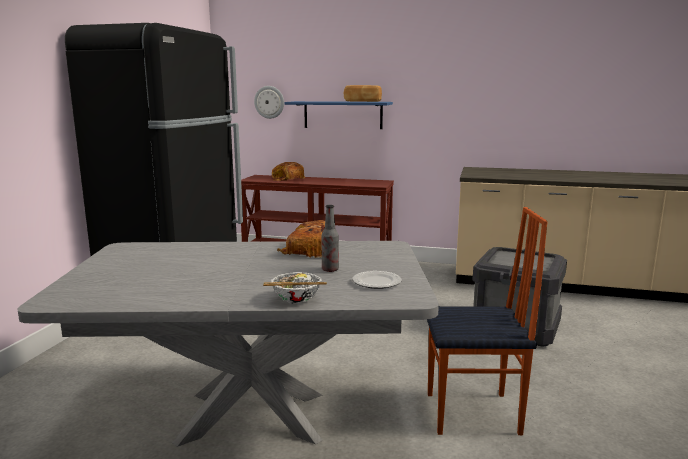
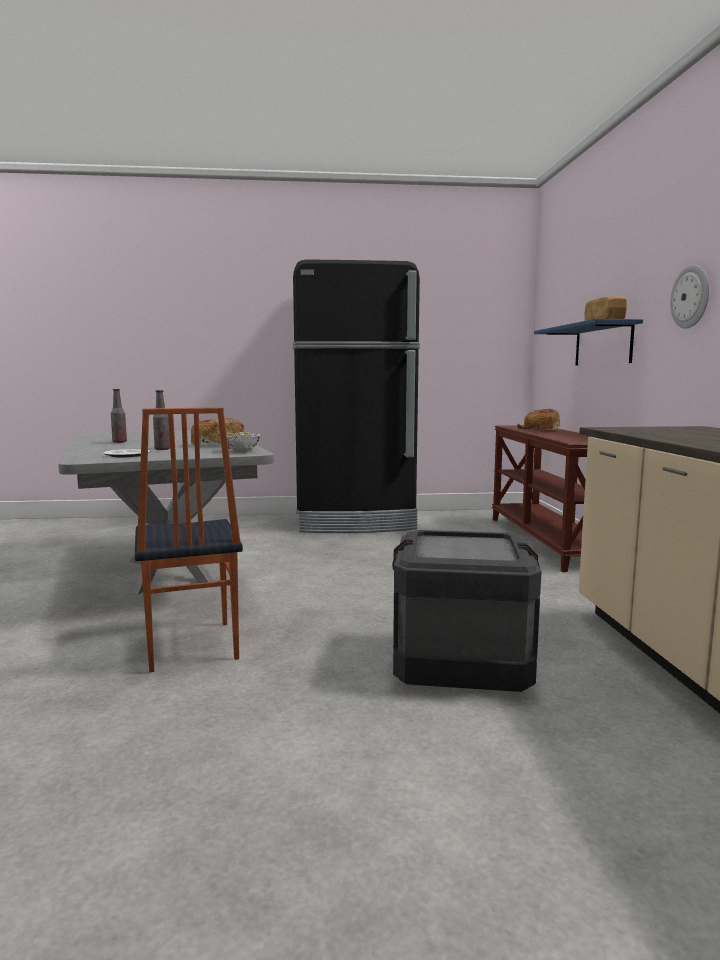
camera: 70 degrees right, 5 degrees down
(219, 286) = (119, 442): none -> bottle
(269, 102) = (558, 335): wall clock -> wall clock (691, 297)
(296, 300) = (86, 449): bowl -> bowl (240, 451)

